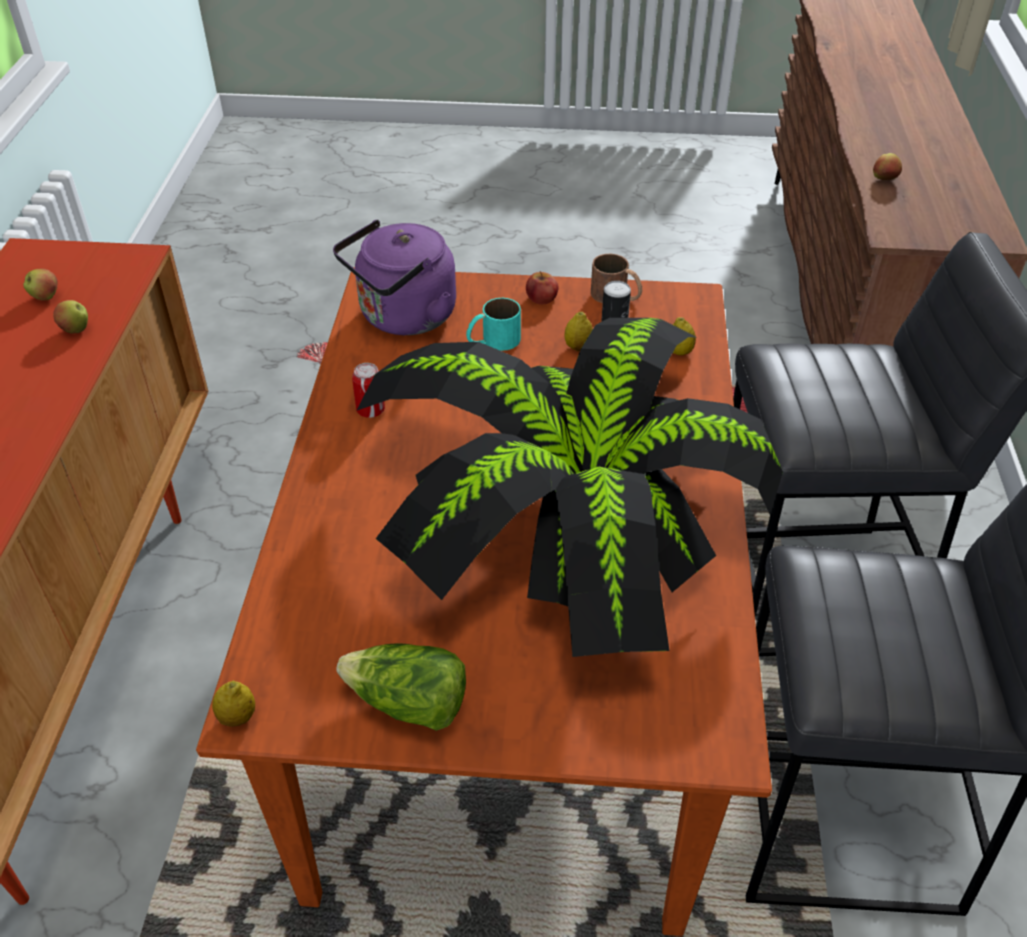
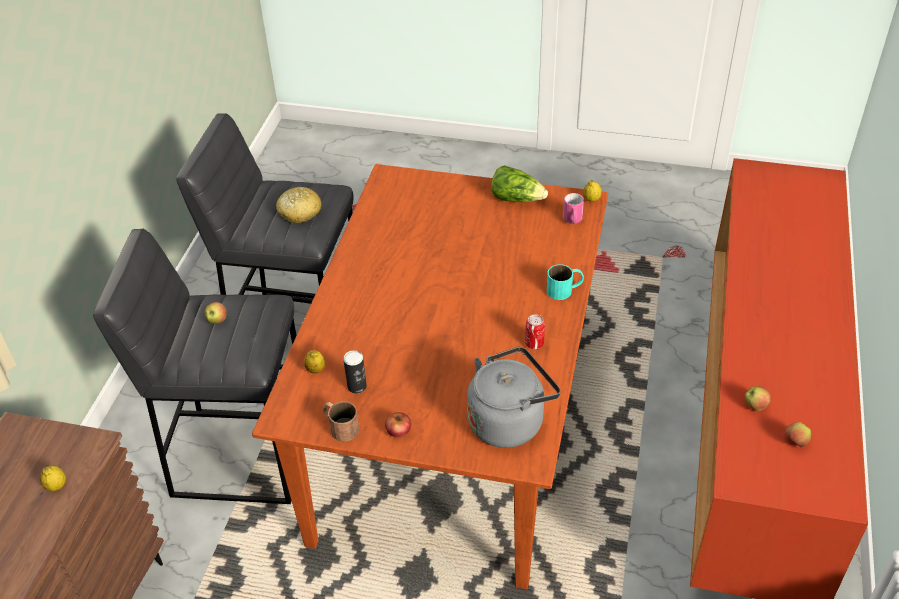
camera: 170 degrees left, 0 degrees up
(287, 651) = (573, 221): none -> pink mug
(403, 318) = (509, 420): purple kettle -> grey kettle
(493, 341) = (444, 391): turquoise mug -> turquoise mug (565, 289)
(571, 506) = (422, 273): potted plant -> none
(578, 347) = (384, 381): lemon -> lemon (57, 486)
(863, 613) = (299, 212): none -> bread
(884, 180) = (39, 518): apple -> apple (217, 321)

